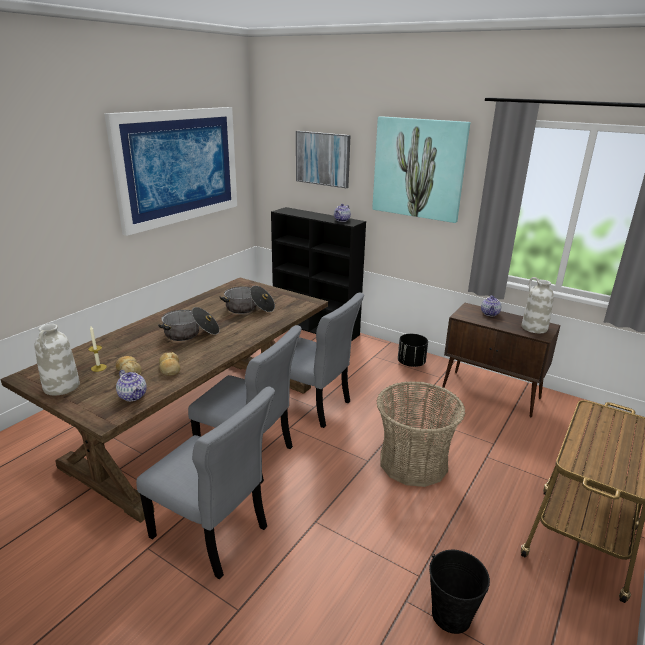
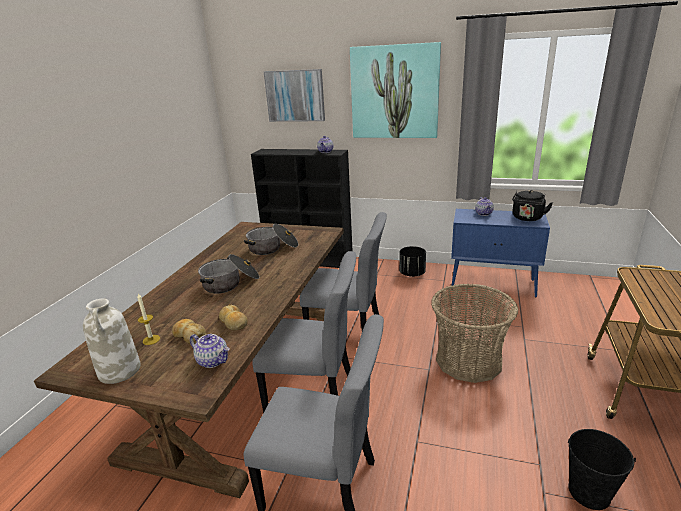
camera: 15 degrees left, 0 degrees up
(178, 166) = (155, 117): picture -> none
(491, 393) = (493, 284): brown cabinet -> blue cabinet
(533, 328) = (527, 218): white vase -> black kettle

